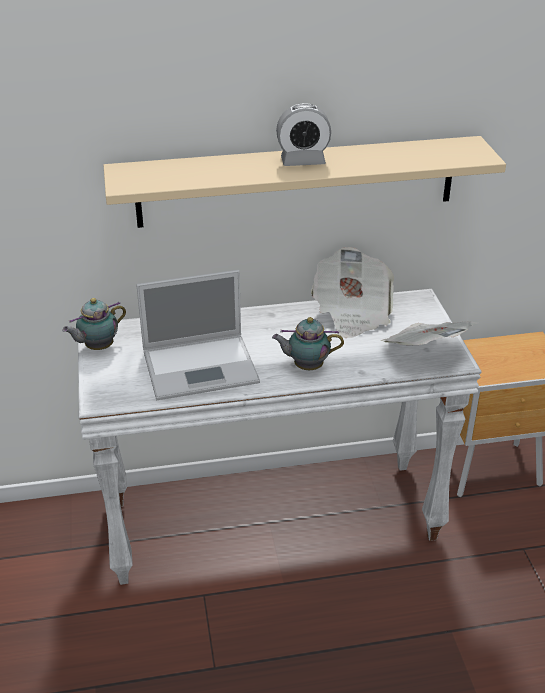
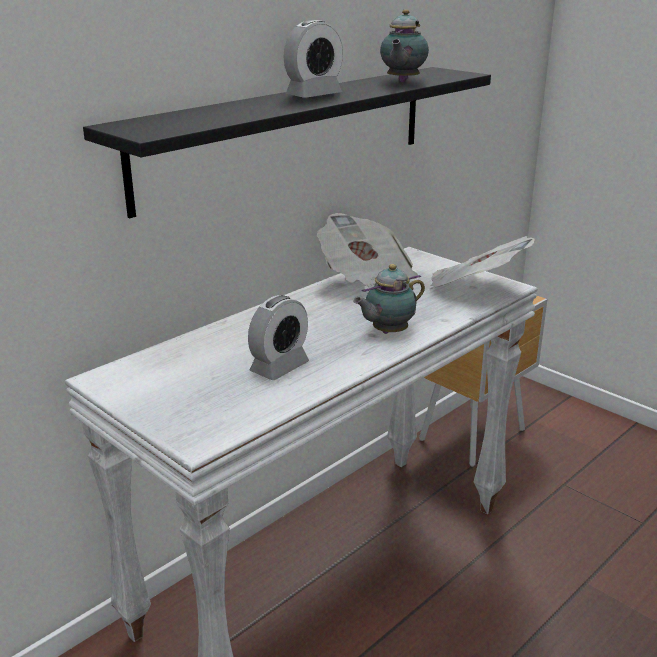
camera: 35 degrees left, 10 degrees down
(97, 347) = (124, 392): teapot -> teapot (402, 81)
(202, 366) = (279, 367): laptop -> alarm clock
(297, 181) = (290, 134): beige shelf -> black shelf

